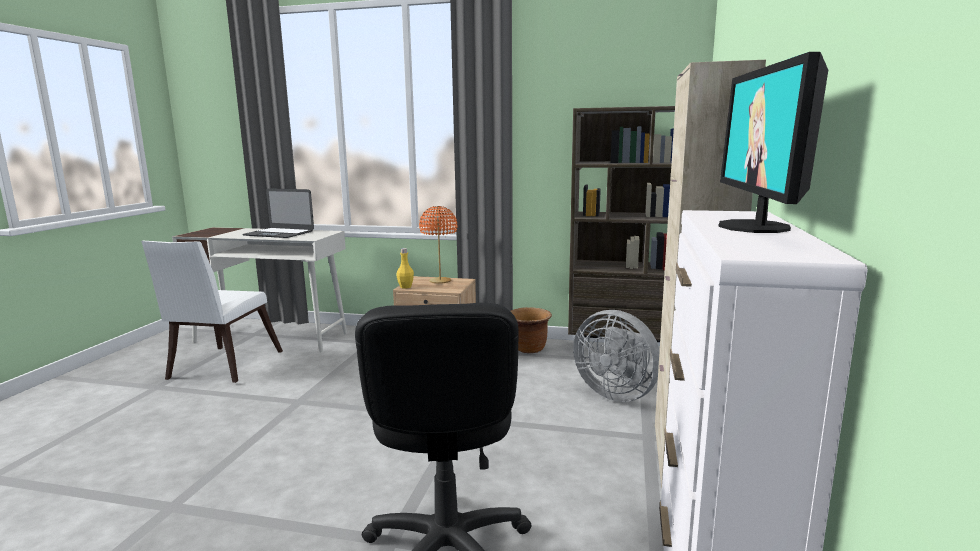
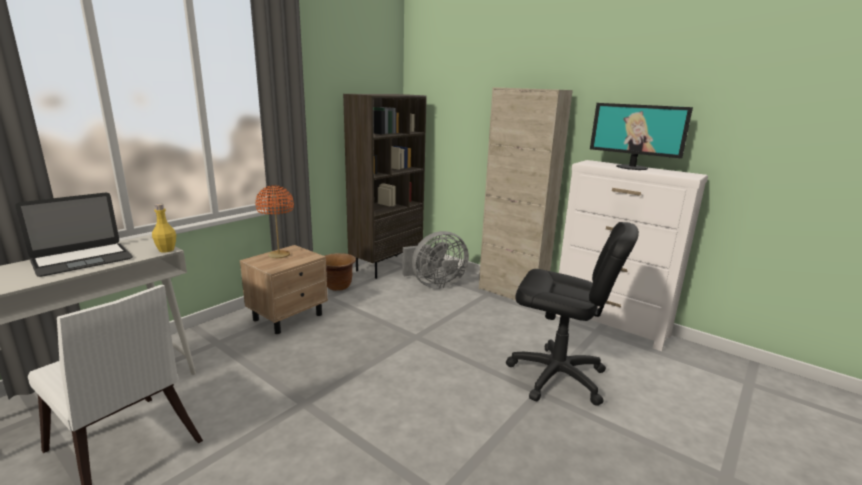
camera: 65 degrees left, 5 degrees up
(405, 287) = (272, 268): yellow bottle -> yellow bottle (166, 250)

